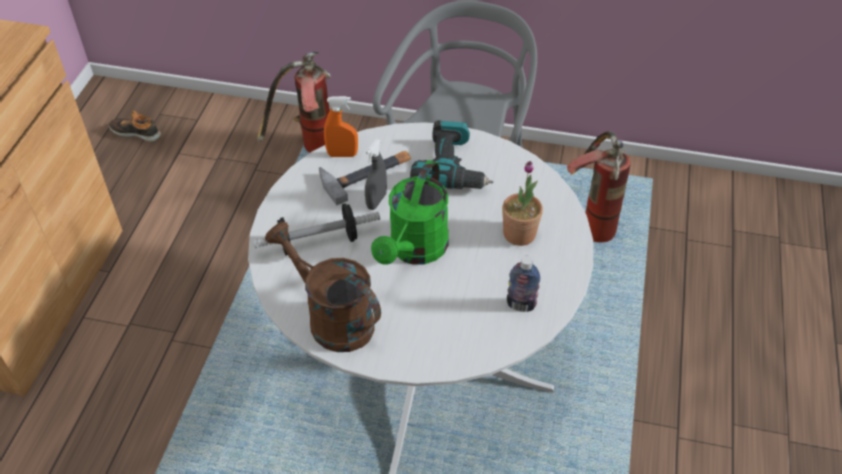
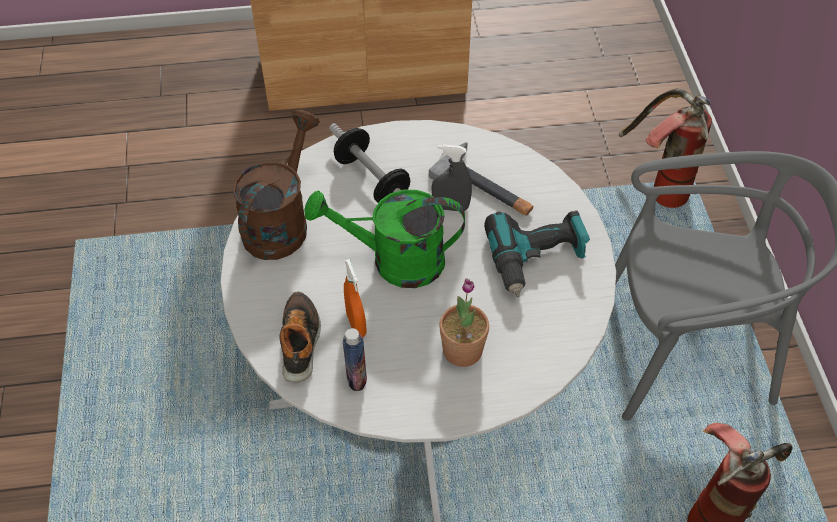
camera: 70 degrees right, 5 degrees up
(136, 132) = (592, 49): shoe -> shoe (300, 341)
(342, 154) = (504, 158): orange spray bottle -> orange spray bottle (356, 324)

